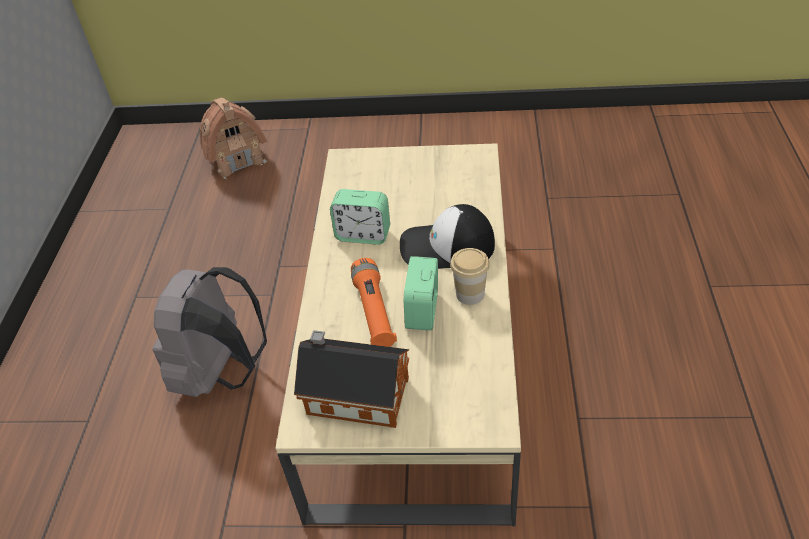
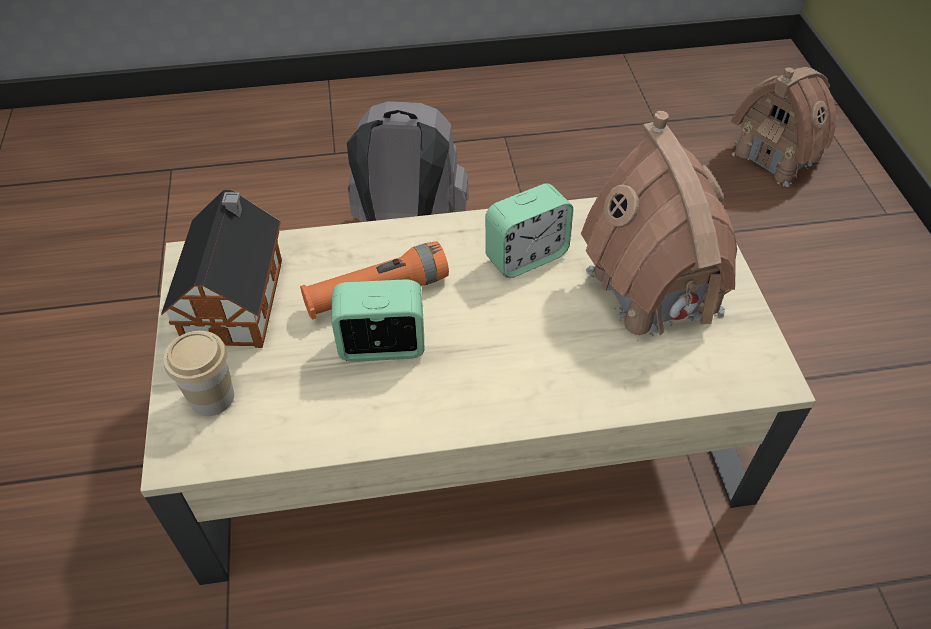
camera: 75 degrees right, 5 degrees up
(363, 235) = (526, 256): alarm clock -> alarm clock turned 120 degrees counterclockwise
(408, 184) = (654, 289): none -> toy house
(446, 247) = (520, 357): cap -> none
(470, 294) = (422, 399): cup -> cup (212, 397)

